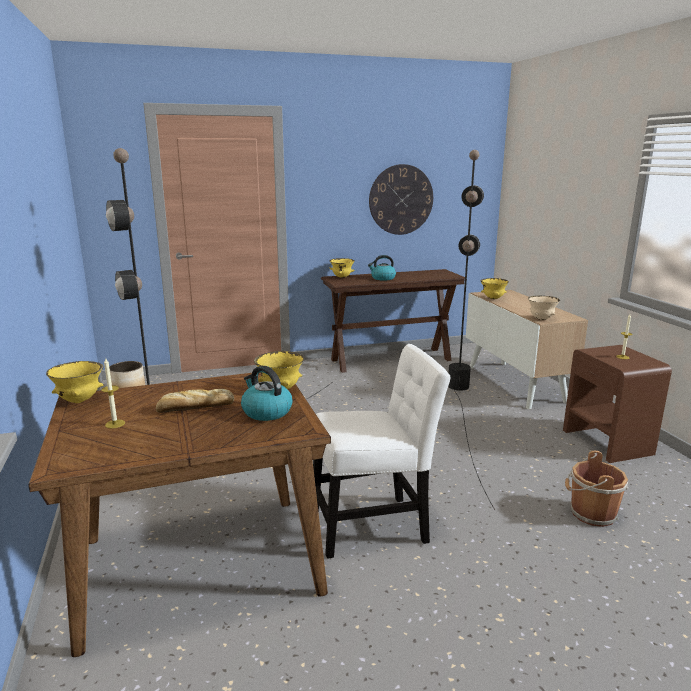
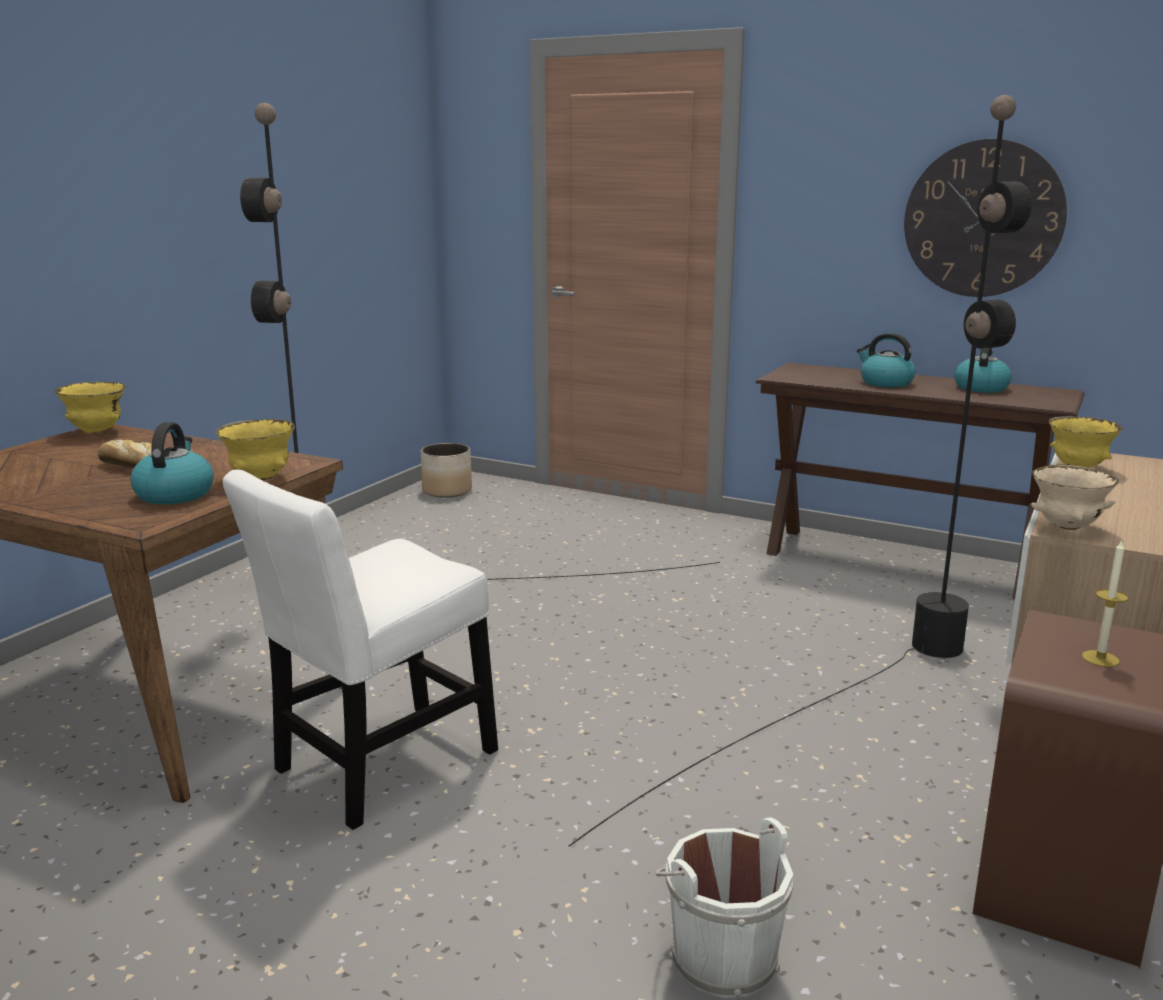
camera: 45 degrees right, 0 degrees up
(115, 424) = (53, 459): candle -> none
(341, 277) = (815, 369): yellow bowl -> none
(374, 526) = (378, 766): white chair -> white chair turned 105 degrees clockwise
(416, 274) = (981, 388): none -> kettle
(590, 514) = (719, 956): brown bucket -> white bucket

